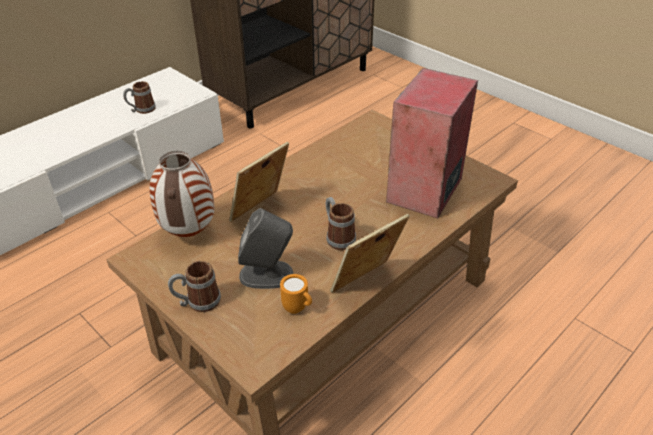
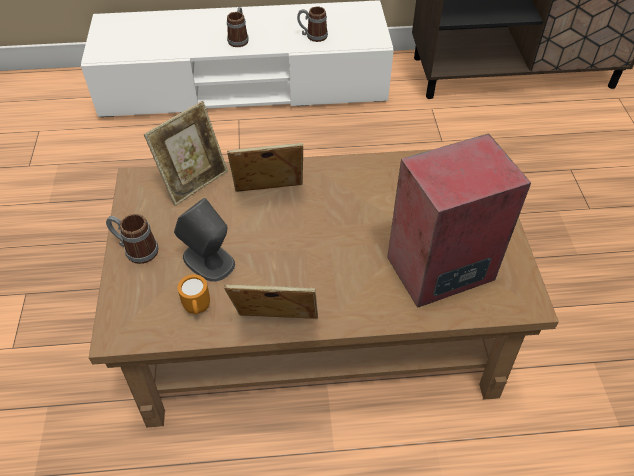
camera: 40 degrees right, 10 degrees up
(188, 233) = (194, 181): vase -> picture frame
(337, 237) = (304, 264): mug -> mug (239, 39)

